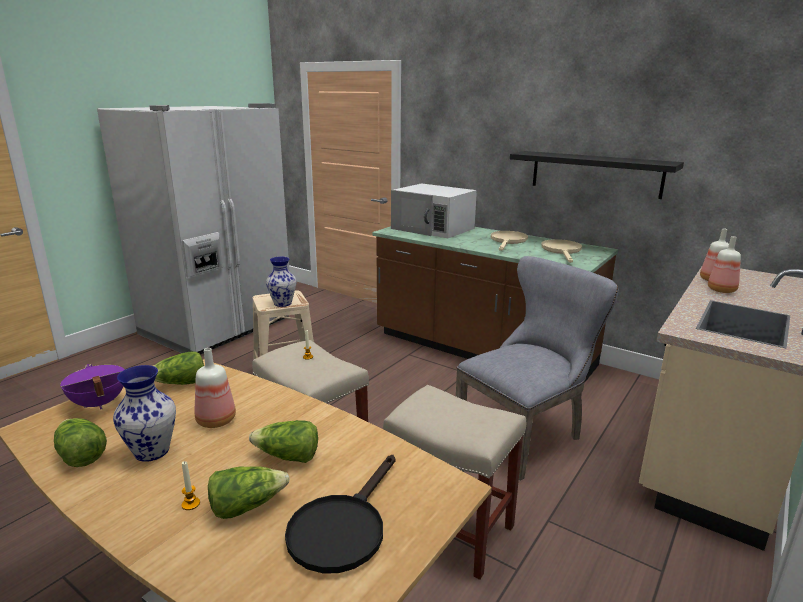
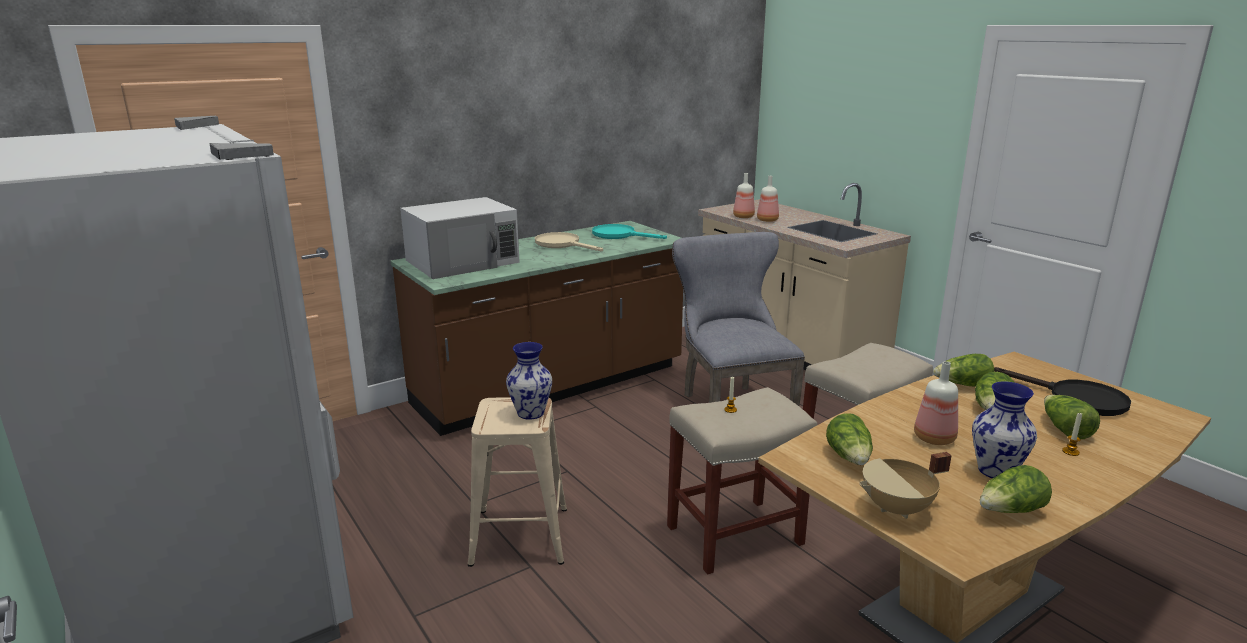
camera: 70 degrees left, 0 degrees up
(98, 404) = (897, 509): purple cooking pot -> beige cooking pot
(349, 440) = (963, 385): none -> lettuce
(562, 251) = (619, 235): beige frying pan -> turquoise frying pan
(595, 174) = (600, 150): black shelf -> none

